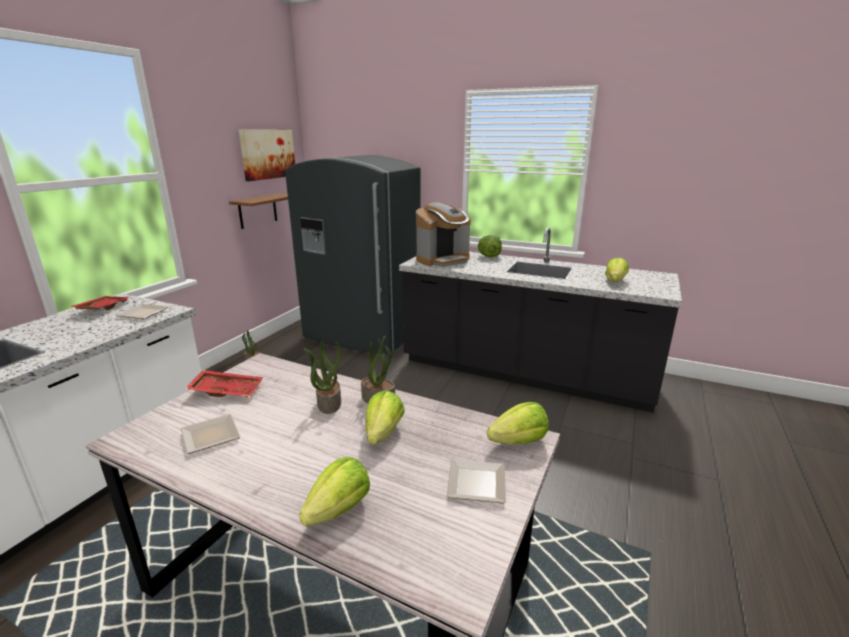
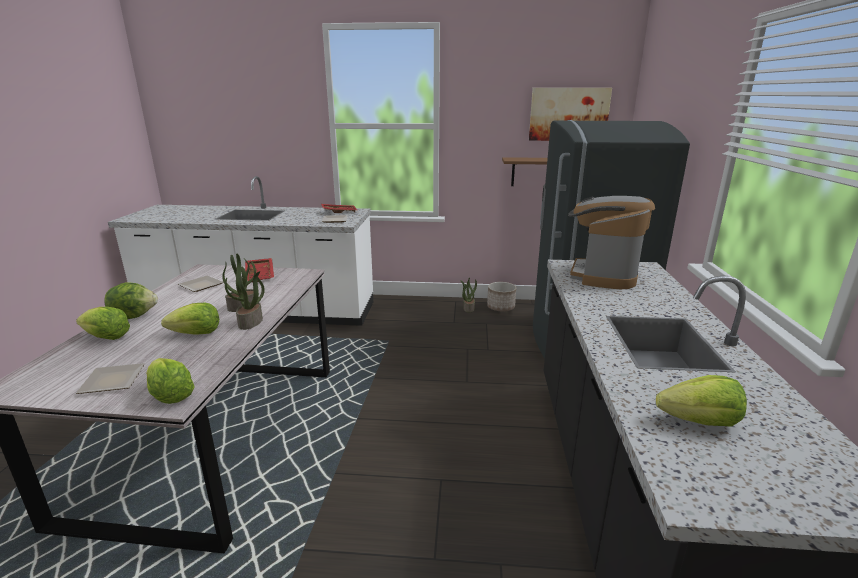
camera: 70 degrees right, 0 degrees up
(272, 347) = (501, 307): none -> planter
(443, 260) = (602, 275): coffee machine -> coffee machine turned 75 degrees clockwise
(489, 256) = (675, 298): lettuce -> lettuce (134, 316)

